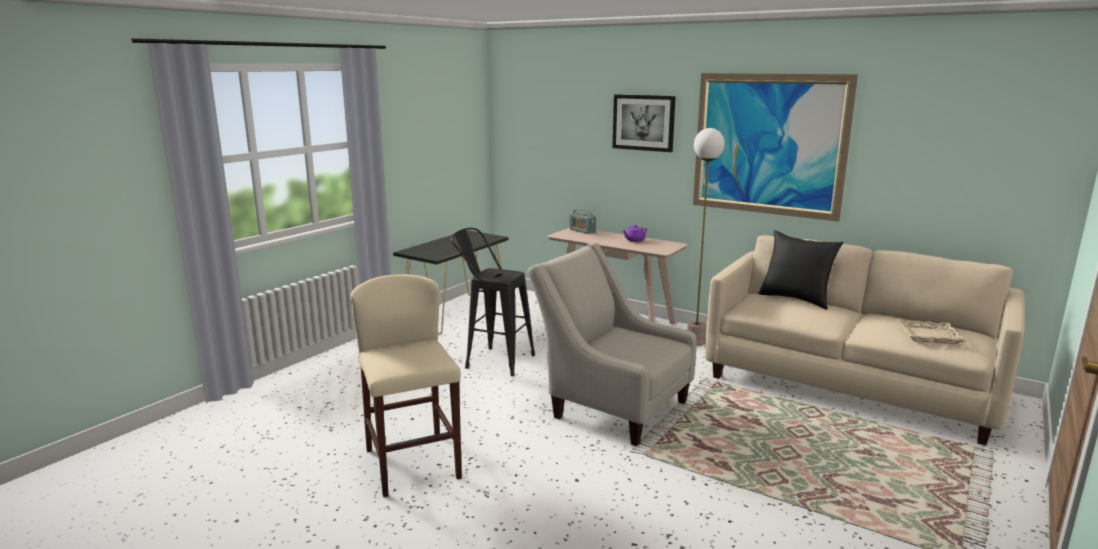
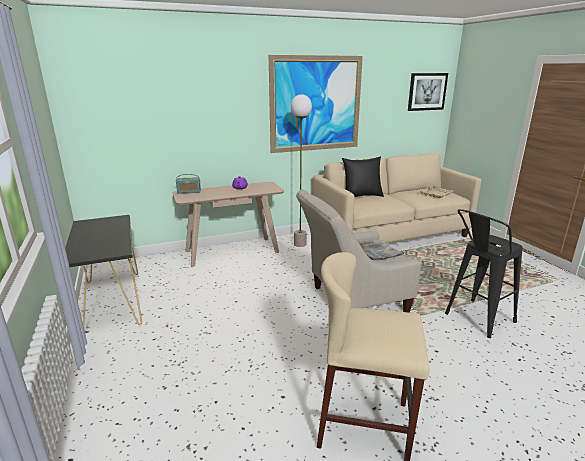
camera: 55 degrees left, 5 degrees up
(493, 360) = (229, 317): black stool -> black stool (475, 320)
(642, 349) = (377, 252): none -> grey tray
(643, 122) = (226, 95): picture -> picture (427, 91)

